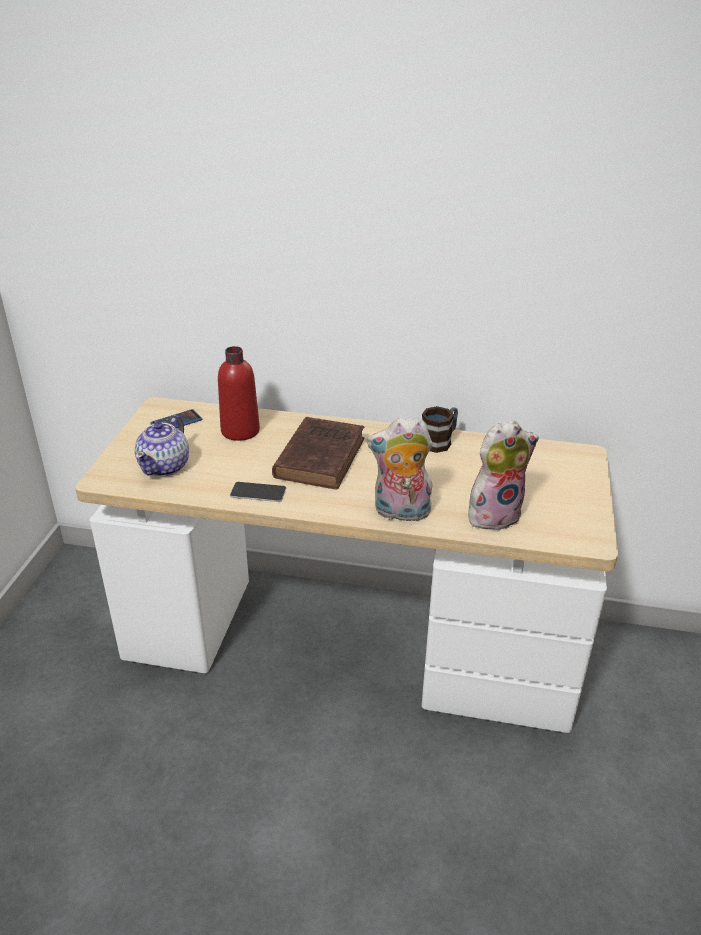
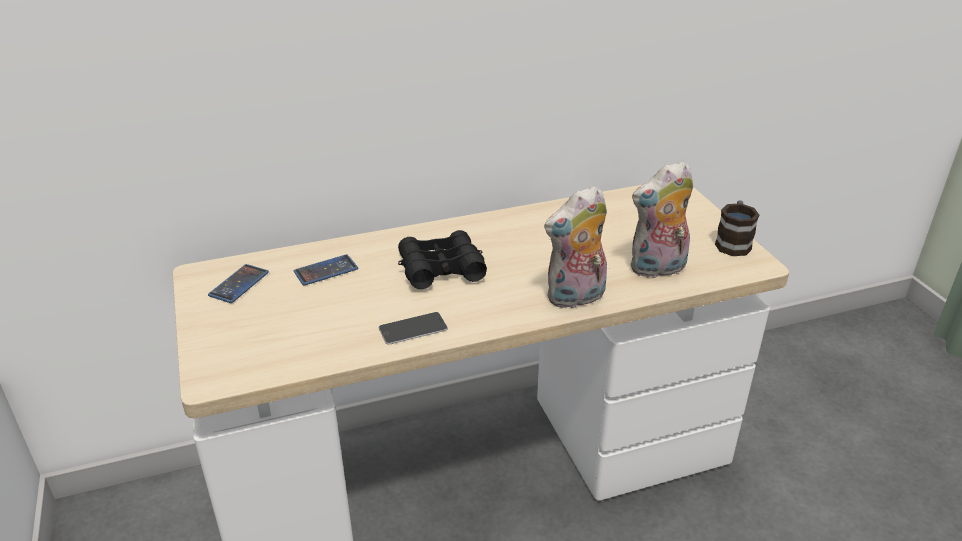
camera: 30 degrees left, 0 degrees up
(165, 466) = (276, 338): teapot -> none
(240, 431) = (326, 271): red bottle -> phone
(321, 456) = (441, 269): brown book -> black binoculars
(440, 441) = (541, 217): mug -> mug (733, 242)
(494, 514) = (657, 269): plush toy -> plush toy turned 150 degrees counterclockwise

